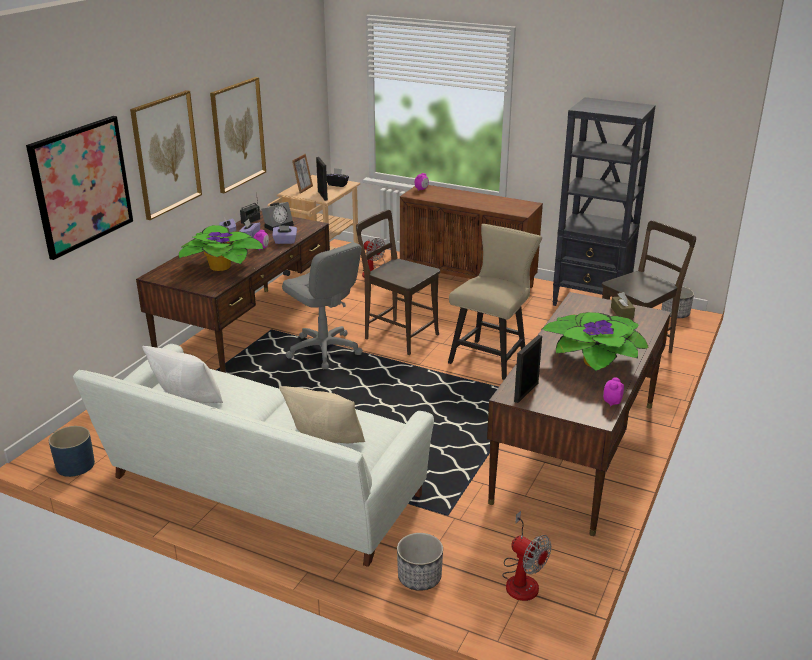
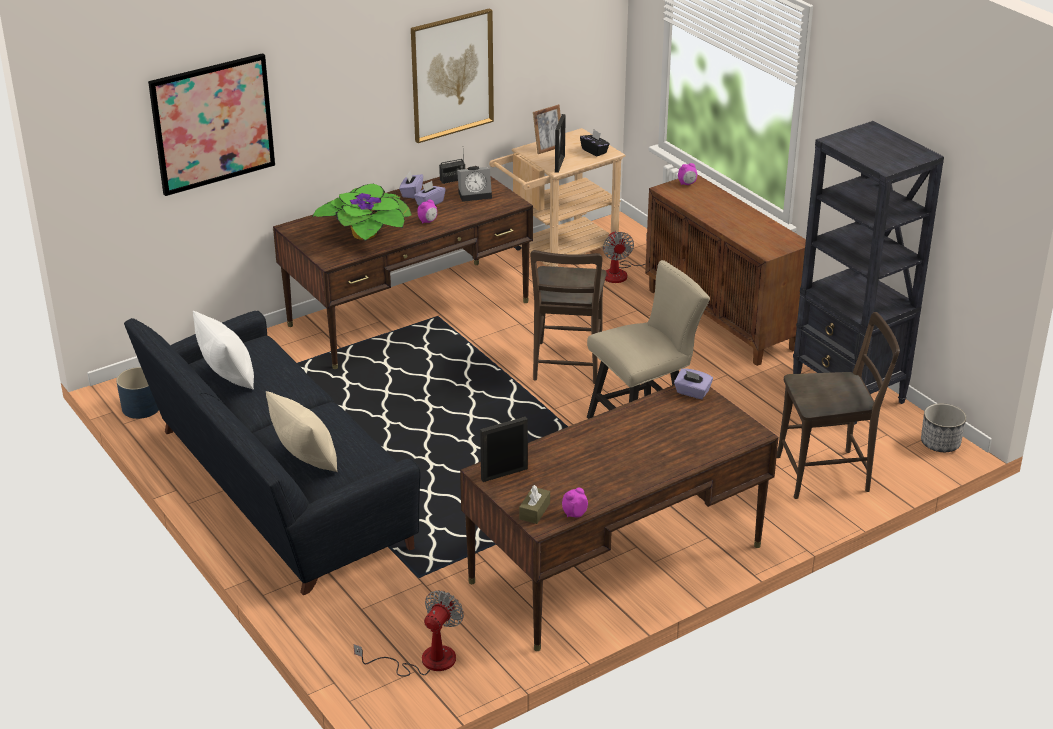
camera: 30 degrees right, 5 degrees up
(166, 154) = (334, 95): picture -> none
(261, 491) = (275, 490): white sofa -> black sofa
(285, 241) = (460, 219): purple tissue box -> purple tissue box (692, 392)
(324, 350) = (469, 359): grey office chair -> none
(398, 335) = (567, 366): brown chair -> brown chair turned 150 degrees counterclockwise
(419, 577) = (337, 622): planter -> none
(521, 579) = (425, 660): fan -> fan turned 135 degrees counterclockwise
(593, 361) = (613, 465): potted plant -> none
(622, 312) = (720, 420): brown tissue box -> brown tissue box (534, 511)

